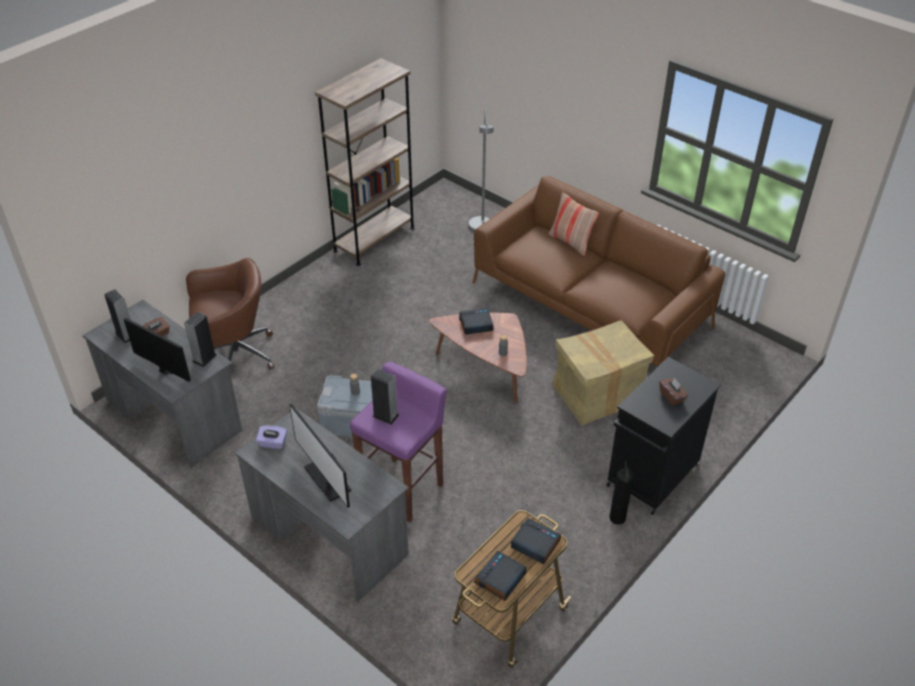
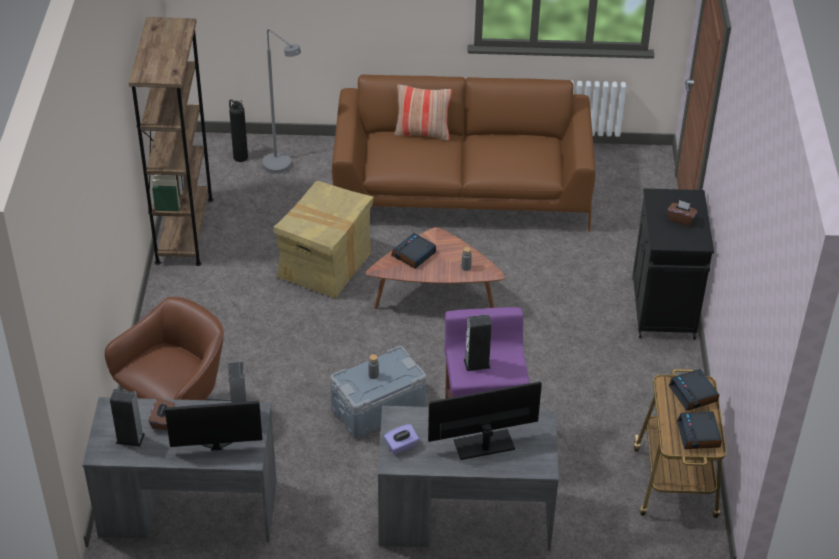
camera: 40 degrees left, 0 degrees up
(327, 479) = (484, 445): monitor -> monitor turned 150 degrees clockwise
(535, 544) = (694, 394): alarm clock -> alarm clock turned 105 degrees counterclockwise
(597, 395) = (552, 267): cardboard box -> cardboard box (325, 266)
(617, 517) = (671, 357): fire extinguisher -> fire extinguisher (240, 157)

